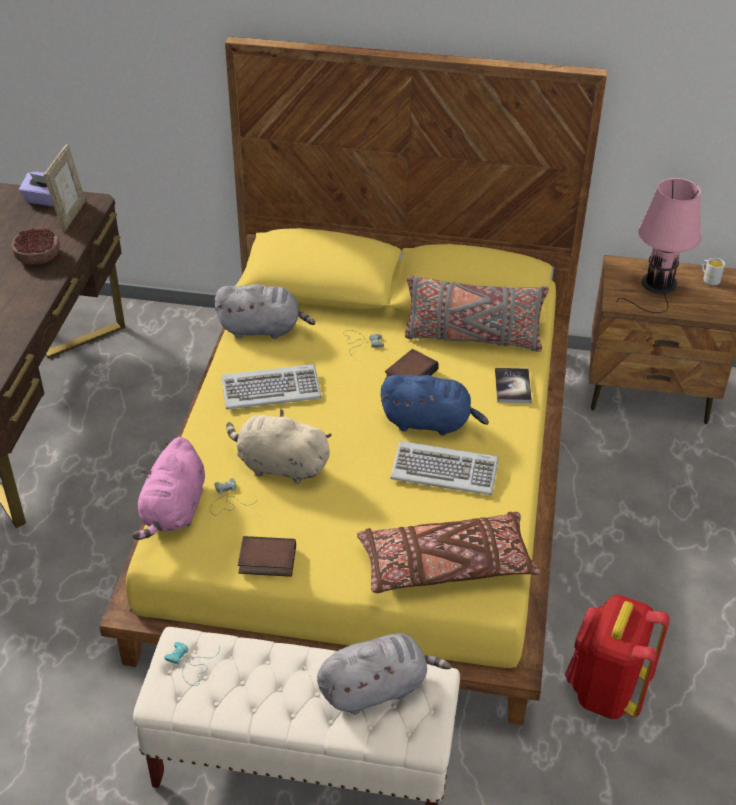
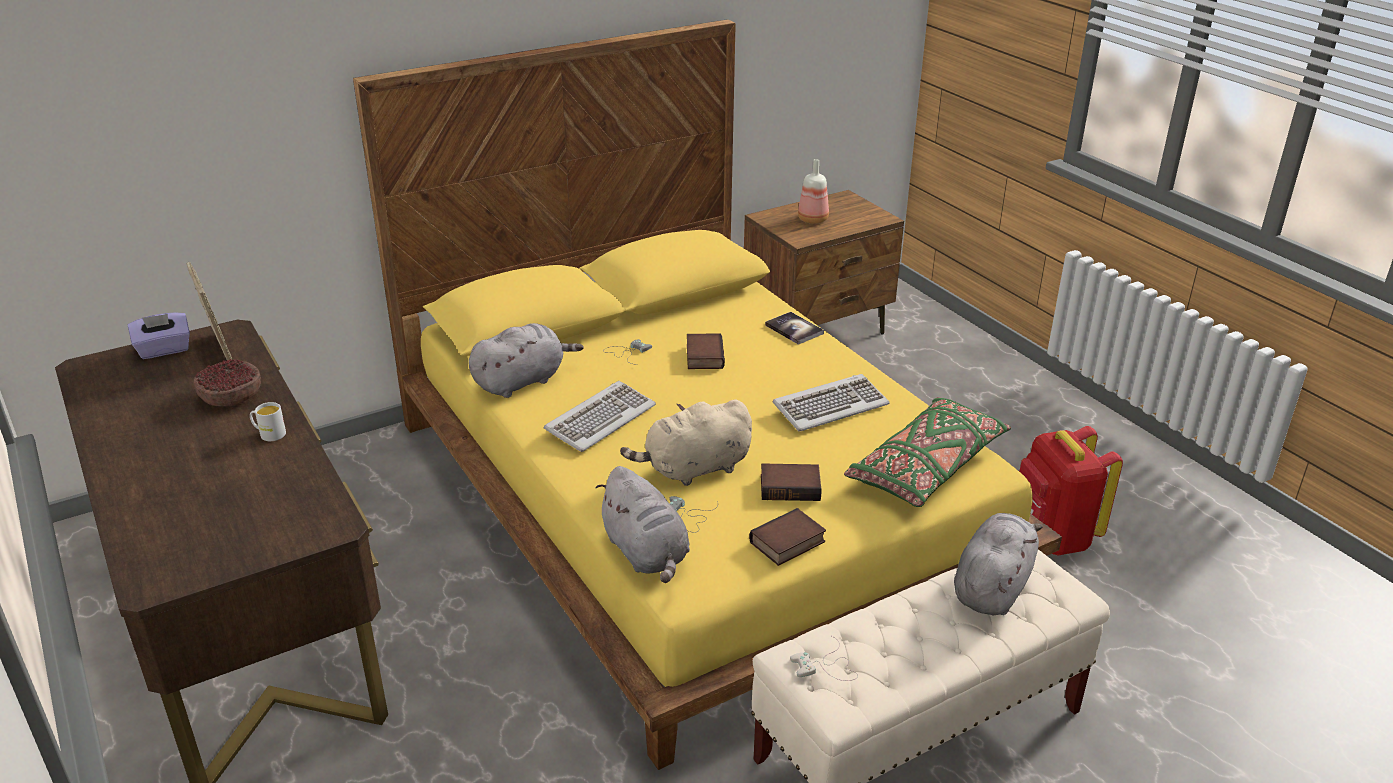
camera: 40 degrees left, 10 degrees down
(174, 510) = (646, 553): pink plush toy -> grey plush toy
(191, 664) = (826, 666): turquoise game controller -> white game controller
(327, 520) = (791, 487): none -> book
(429, 422) = (769, 380): blue plush toy -> none
(445, 565) = (926, 467): brown pillow -> green pillow
(472, 338) = (715, 312): grey pillow -> none
(657, 286) = (812, 219): pink table lamp -> bottle
(709, 278) = (840, 202): white mug -> white mug (269, 434)

